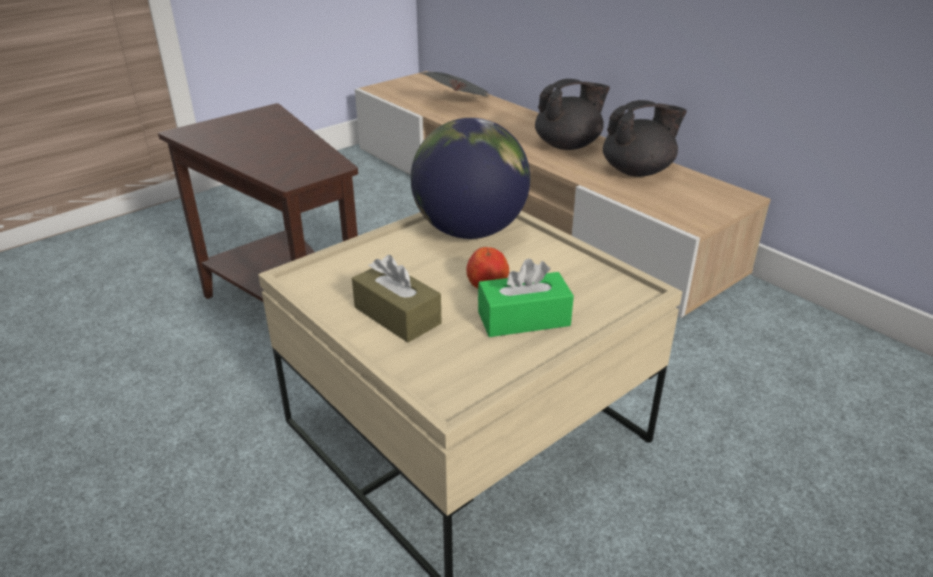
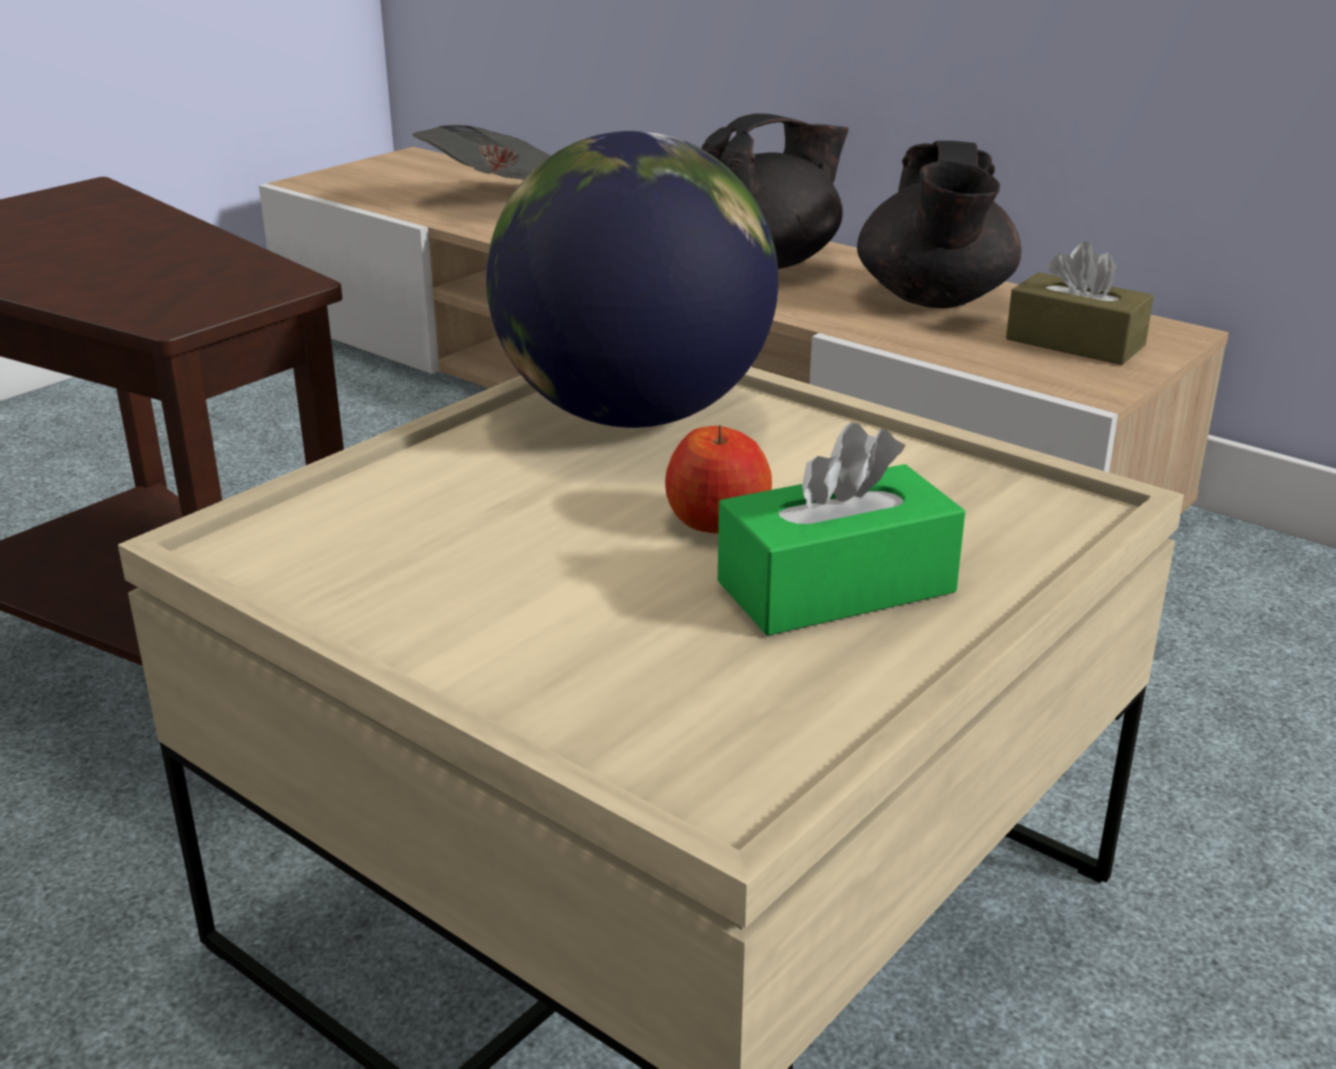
camera: 10 degrees left, 5 degrees down
(397, 315) = (514, 609): brown tissue box -> brown tissue box (1075, 342)
(638, 171) = (934, 300): black teapot -> black teapot turned 120 degrees clockwise

